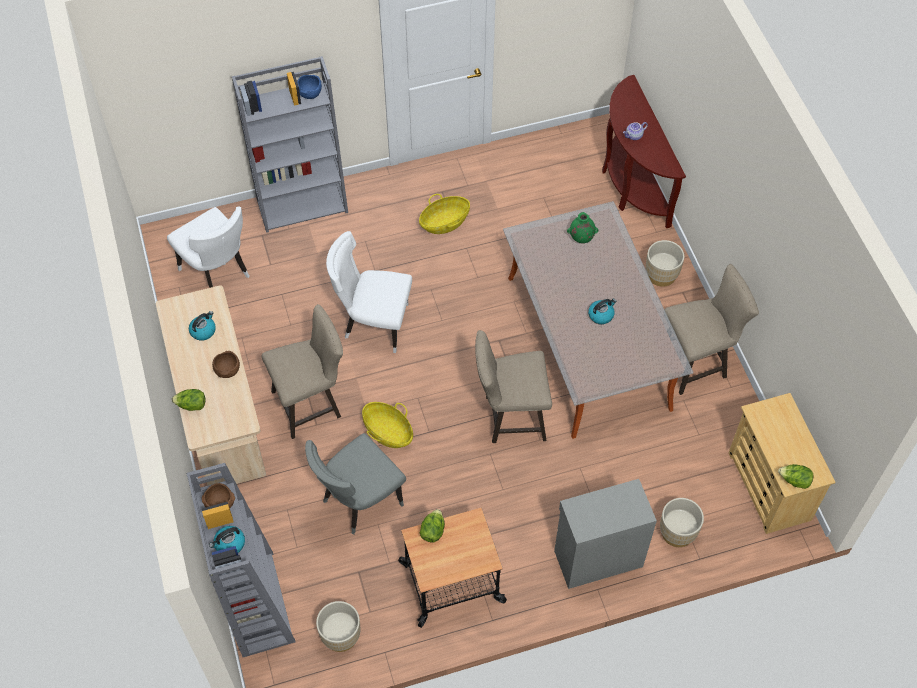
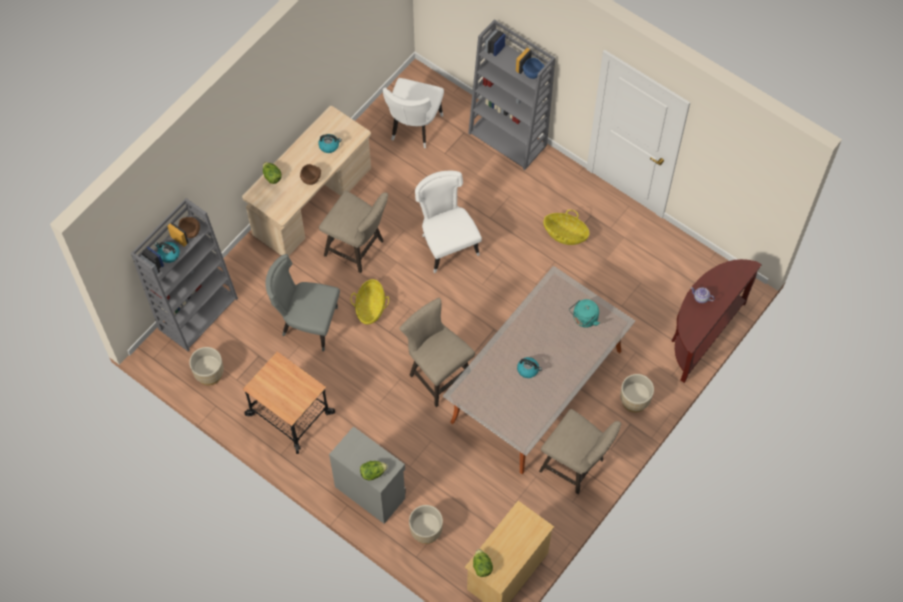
camera: 55 degrees right, 5 degrees up
(432, 531) = (289, 369): lettuce -> lettuce (373, 473)
(581, 238) = (584, 319): green vase -> turquoise kettle

